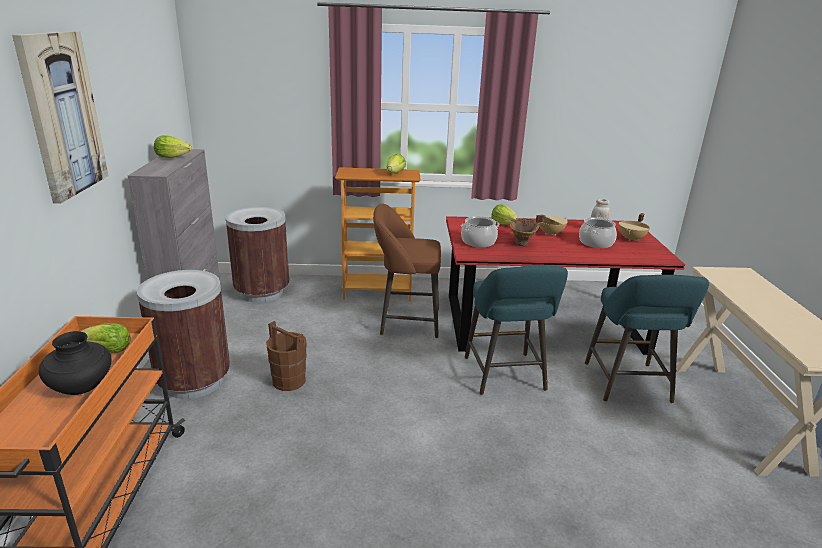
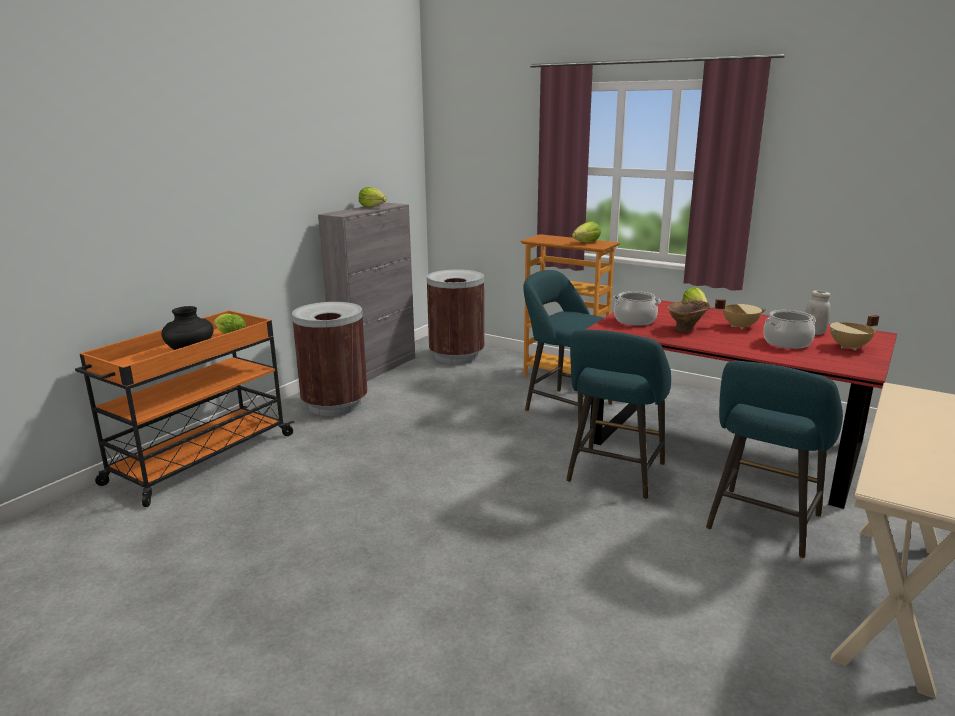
camera: 35 degrees right, 5 degrees down
(63, 115) = (254, 154): picture -> none
(288, 381) = (404, 423): brown bucket -> none
(405, 321) = (564, 406): brown stool -> turquoise stool

